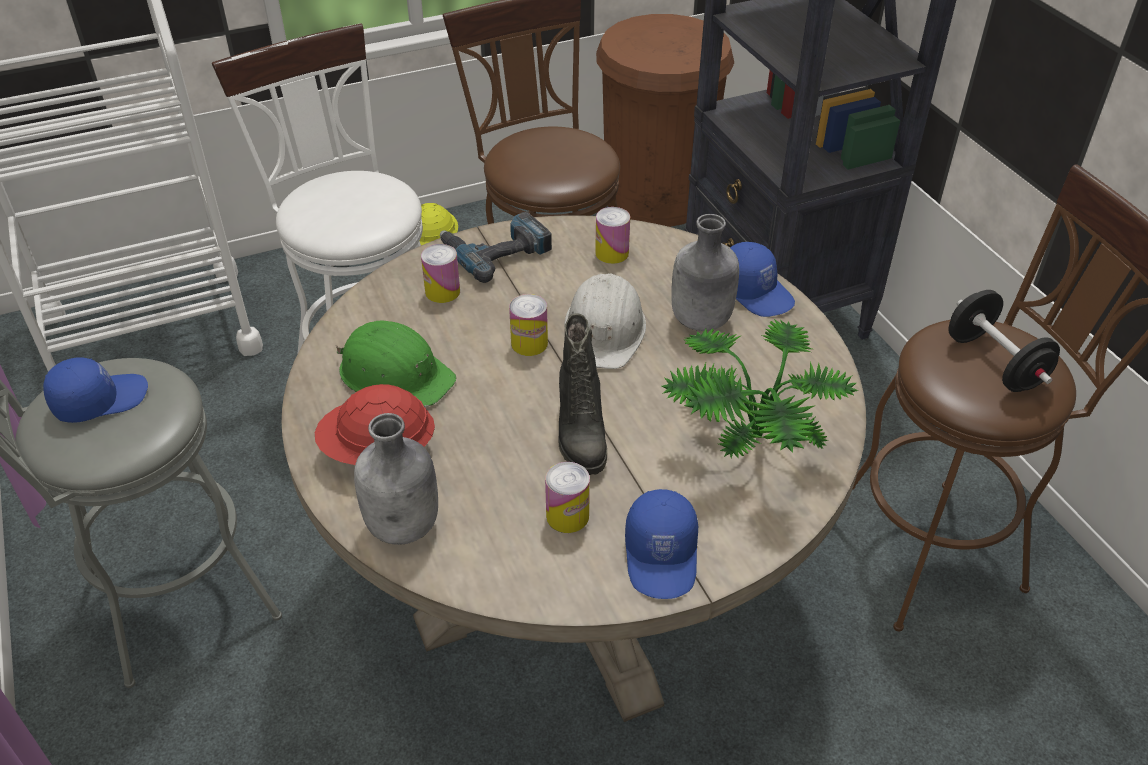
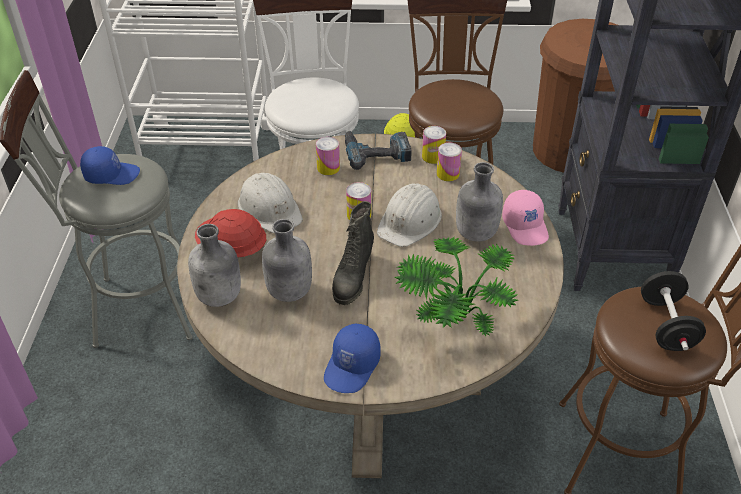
camera: 25 degrees right, 0 degrees up
(395, 374) = (270, 209): green hard hat -> white hard hat
(503, 484) = (289, 292): none -> grey bottle
(567, 516) = (313, 323): can -> can (433, 156)
(756, 292) = (526, 226): blue cap -> pink cap

